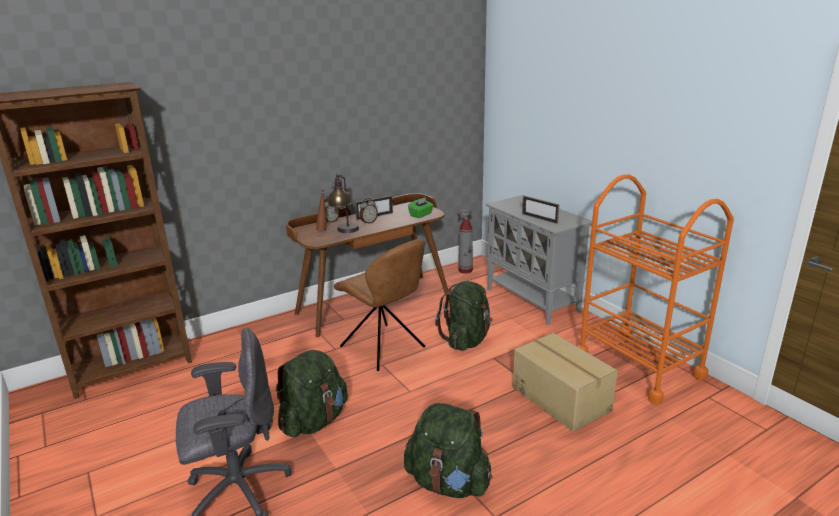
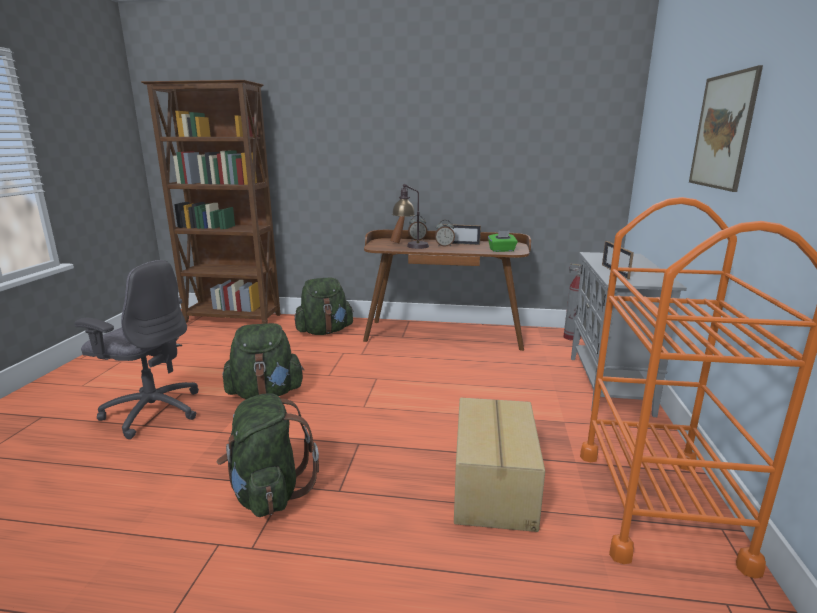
camera: 40 degrees right, 5 degrees down
(384, 348) = (398, 368): brown chair -> none
(466, 340) = (479, 391): green backpack -> green backpack (325, 331)
(604, 117) = (722, 131): none -> picture

